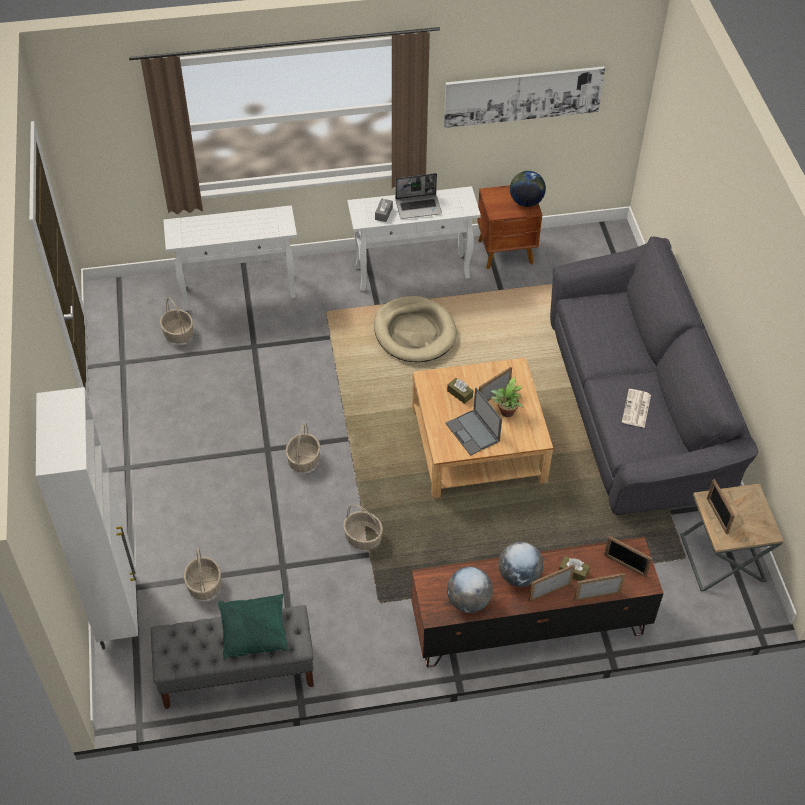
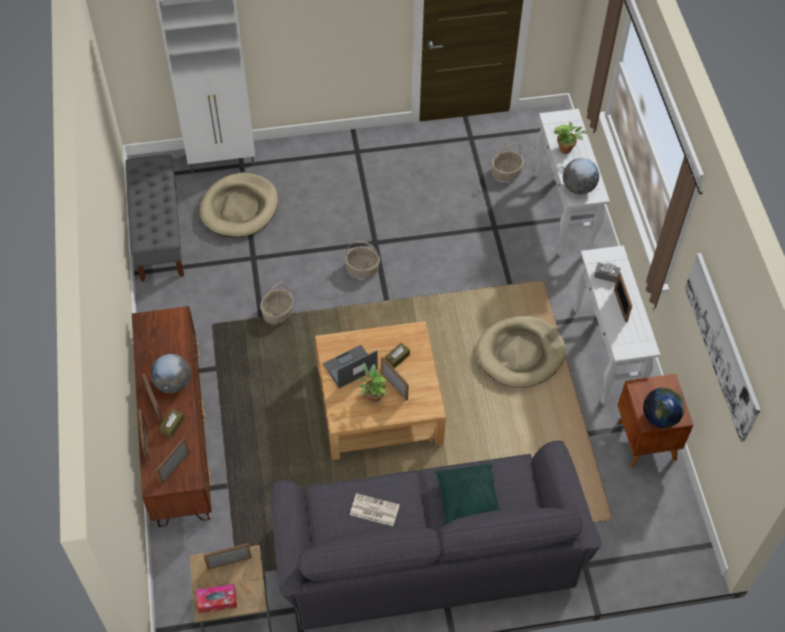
camera: 90 degrees right, 5 degrees up
(204, 585) = (239, 208): basket -> beige dog bed
(219, 231) = (567, 149): none -> potted plant
(254, 631) = (156, 214): green pillow -> green pillow (468, 498)
(418, 207) = (620, 305): laptop -> picture frame
(468, 601) = (152, 345): globe -> globe (578, 187)
(758, 523) = (217, 601): none -> tissue box

